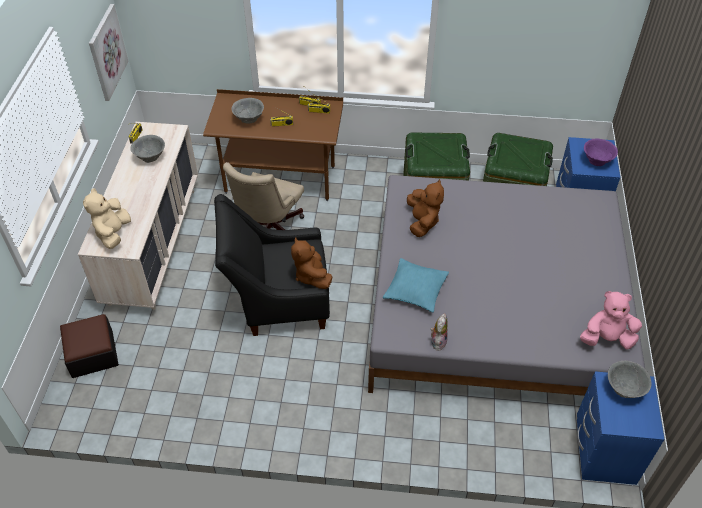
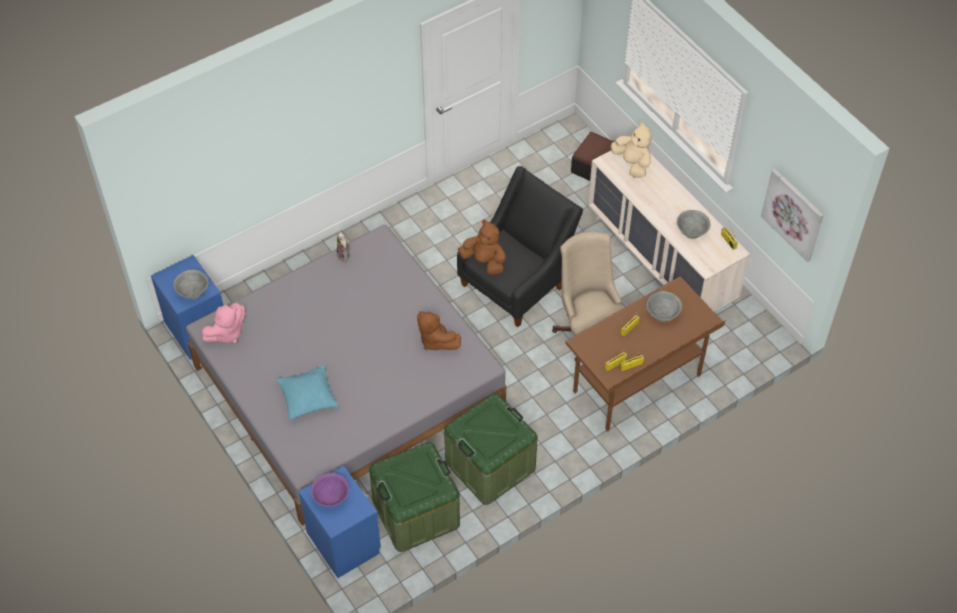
camera: 140 degrees right, 5 degrees up
(415, 290) = (391, 281): turquoise pillow -> turquoise pillow (308, 396)

